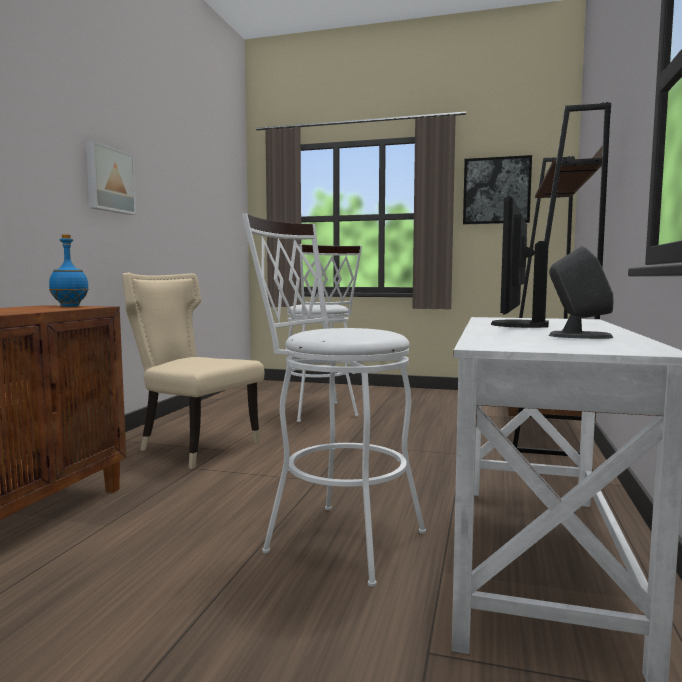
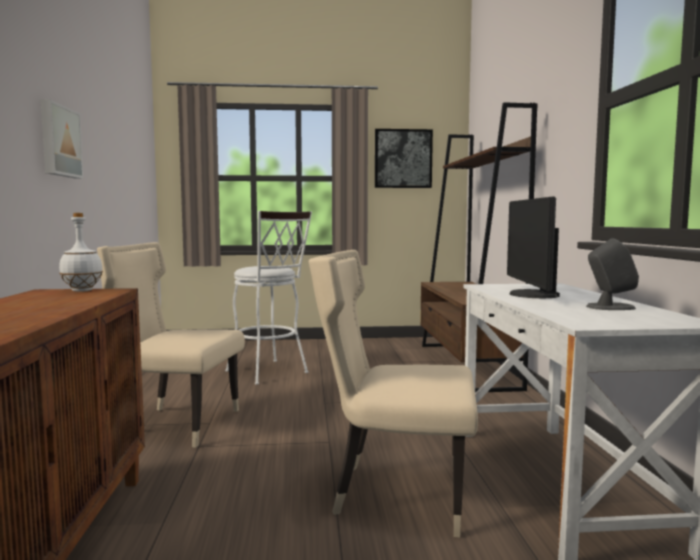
camera: 20 degrees left, 0 degrees up
(70, 306) = (83, 290): blue bottle -> white bottle
(335, 537) = (394, 493): white stool -> beige chair

